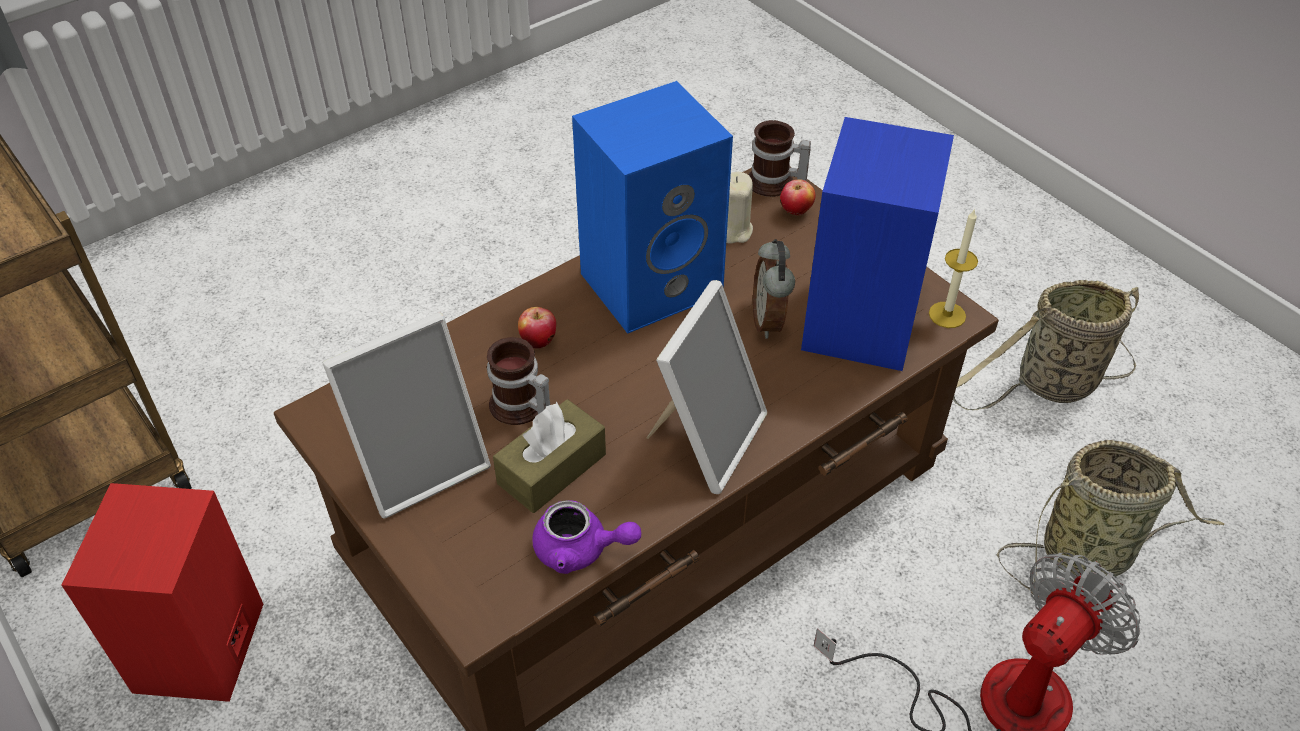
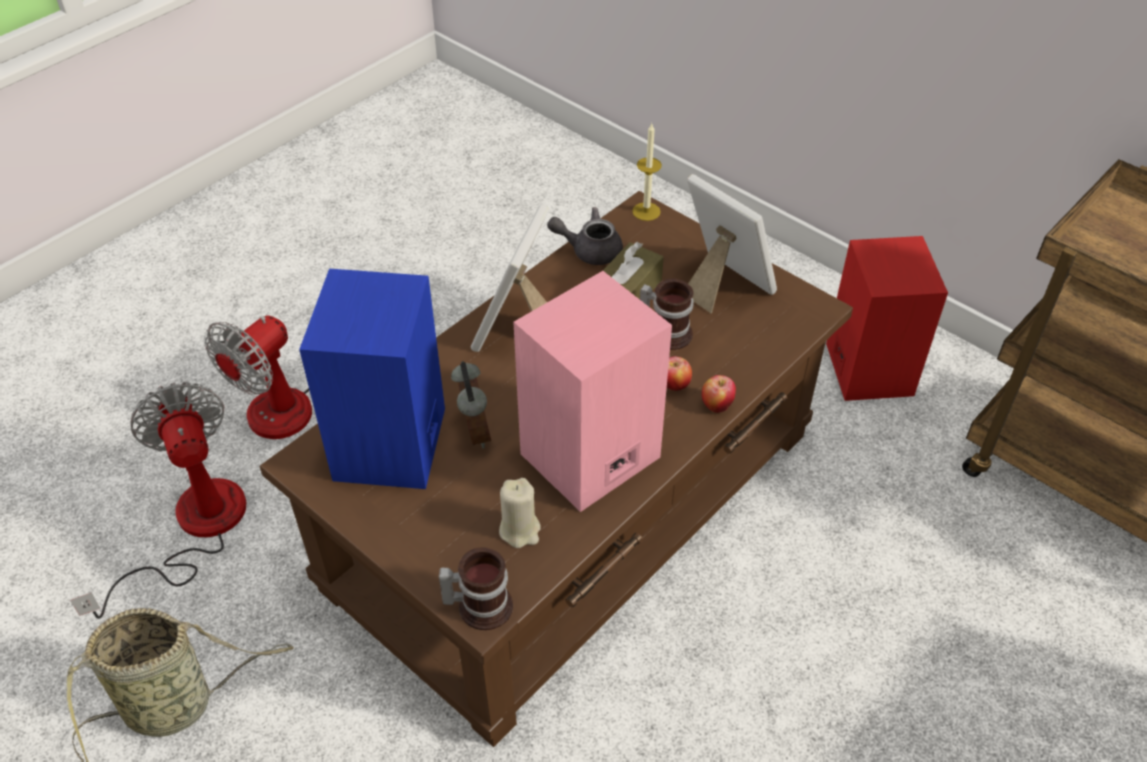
camera: 170 degrees right, 0 degrees up
(420, 464) = (722, 285): picture frame -> picture frame turned 90 degrees clockwise
(580, 550) = (589, 250): purple teapot -> grey teapot
(652, 281) = (589, 459): blue speaker -> pink speaker
(795, 212) = (454, 565): apple -> apple (717, 405)
(947, 315) = (307, 461): candle -> candle (646, 211)
(1091, 553) = (193, 529): basket -> fan

